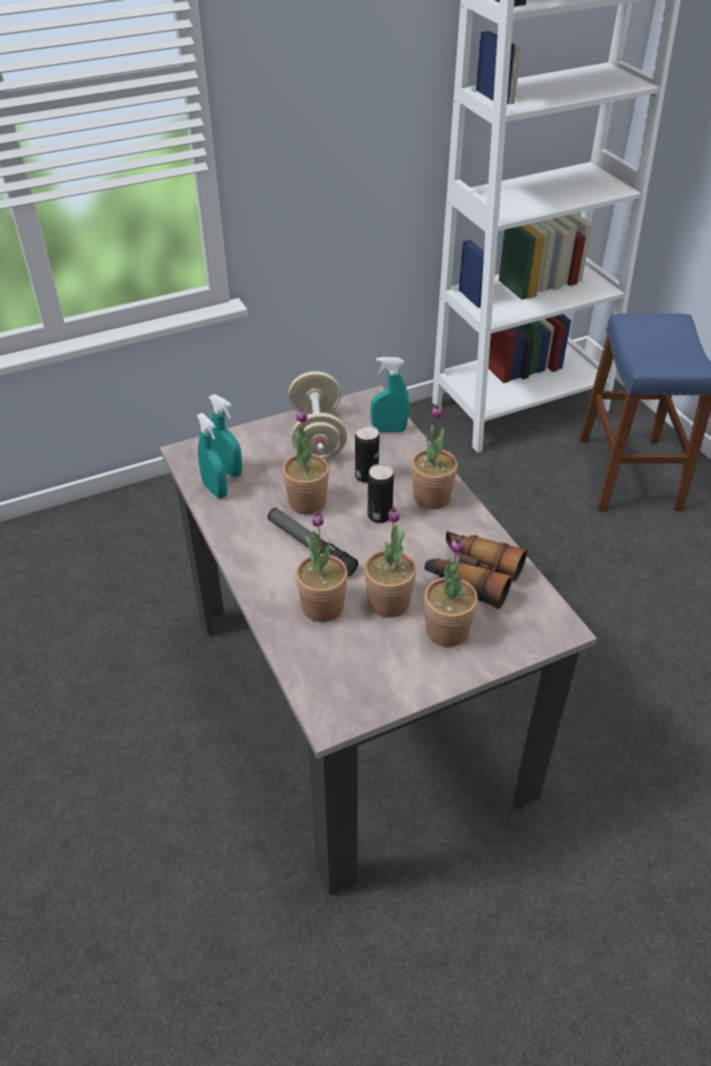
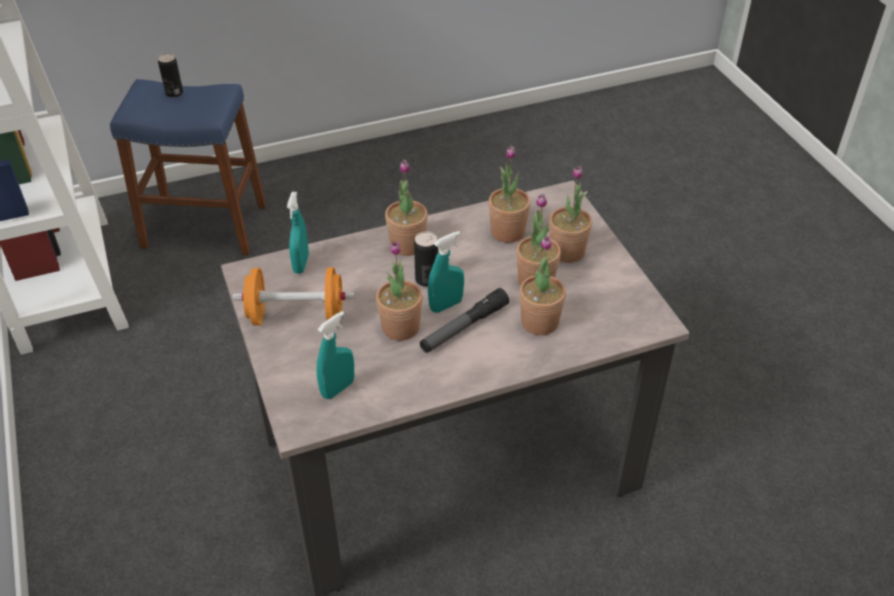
camera: 85 degrees left, 0 degrees up
(215, 490) = (369, 399): turquoise spray bottle -> turquoise spray bottle (446, 305)
(317, 436) = (297, 316): beige dumbbell -> orange dumbbell
(366, 475) = (369, 284): can -> can (174, 93)
(472, 576) = (507, 232): binoculars -> potted plant

